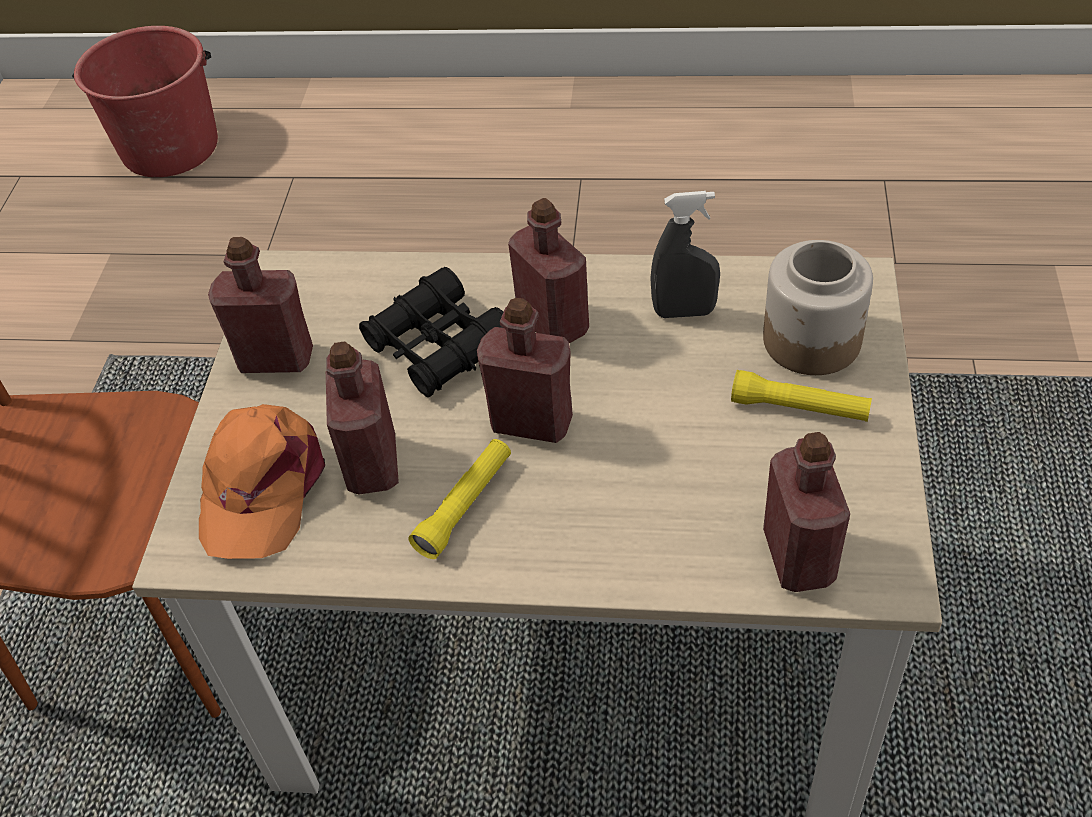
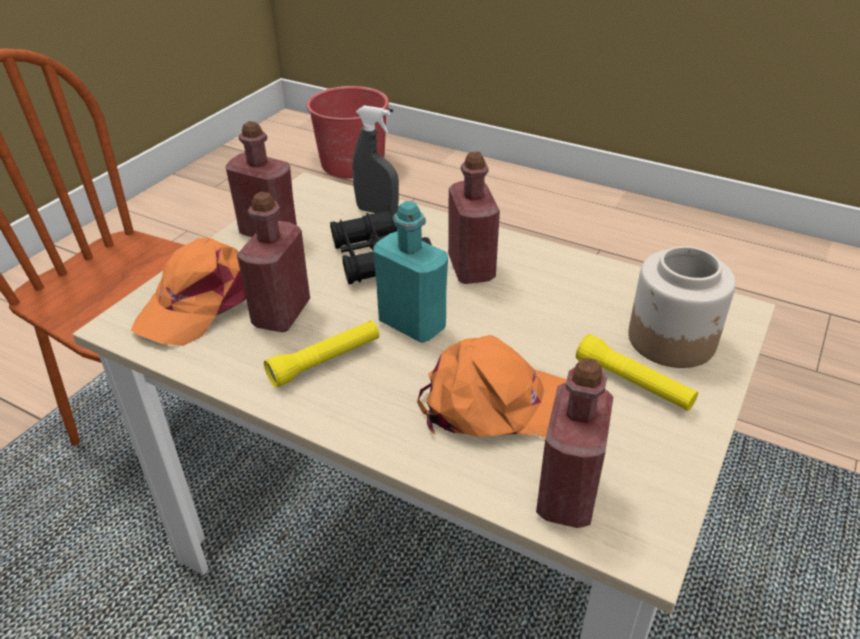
camera: 20 degrees right, 10 degrees down
(531, 422) = (412, 324): red bottle -> turquoise bottle
(677, 486) = (496, 404): none -> orange cap
(684, 312) = (576, 290): grey spray bottle -> grey spray bottle (377, 211)

